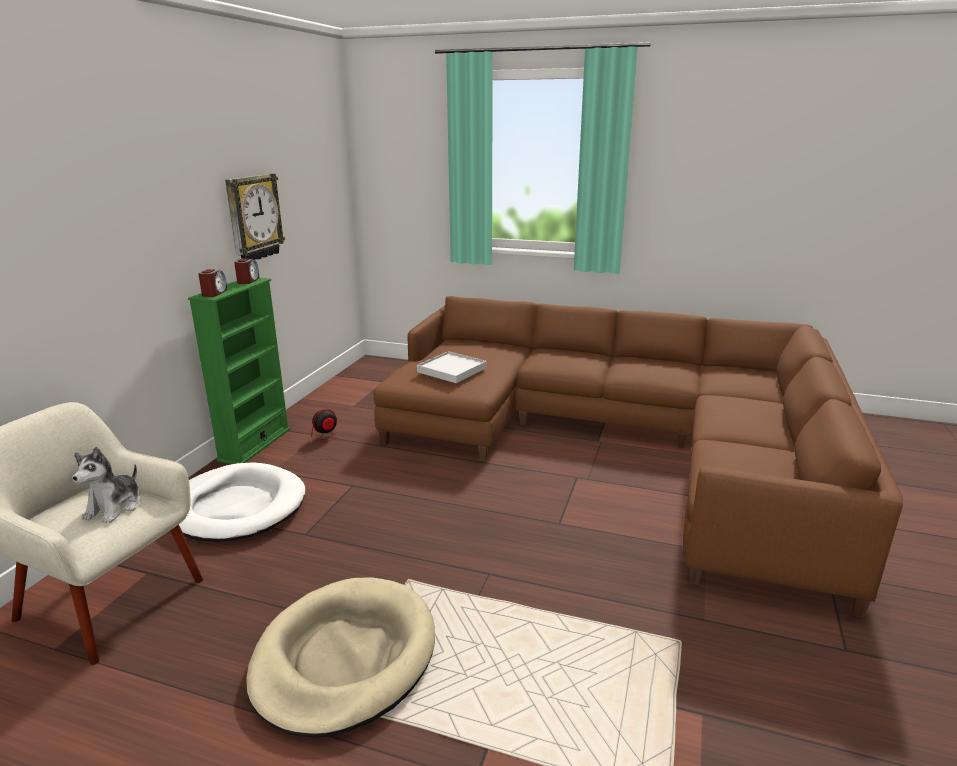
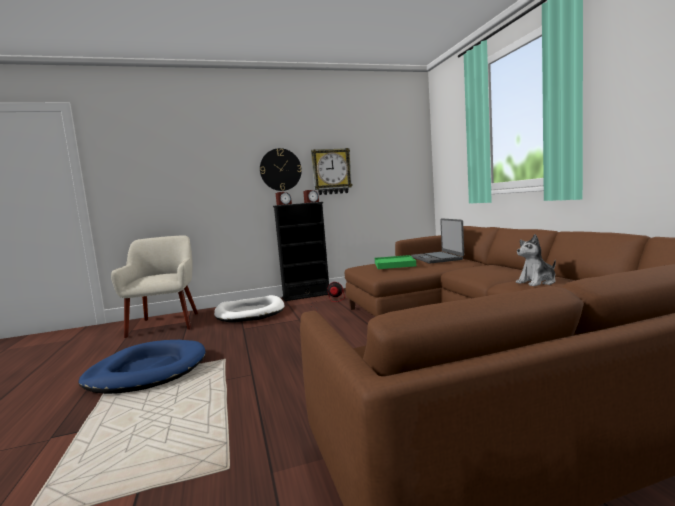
camera: 55 degrees right, 15 degrees down
(115, 507) = (162, 276): plush toy -> plush toy (537, 282)
(187, 223) = (280, 169): none -> wall clock
(255, 444) = (306, 296): green bookcase -> black bookcase
(344, 658) = (147, 371): beige dog bed -> blue dog bed
(452, 370) = (394, 264): white tray -> green tray
(472, 348) = (437, 258): none -> laptop

